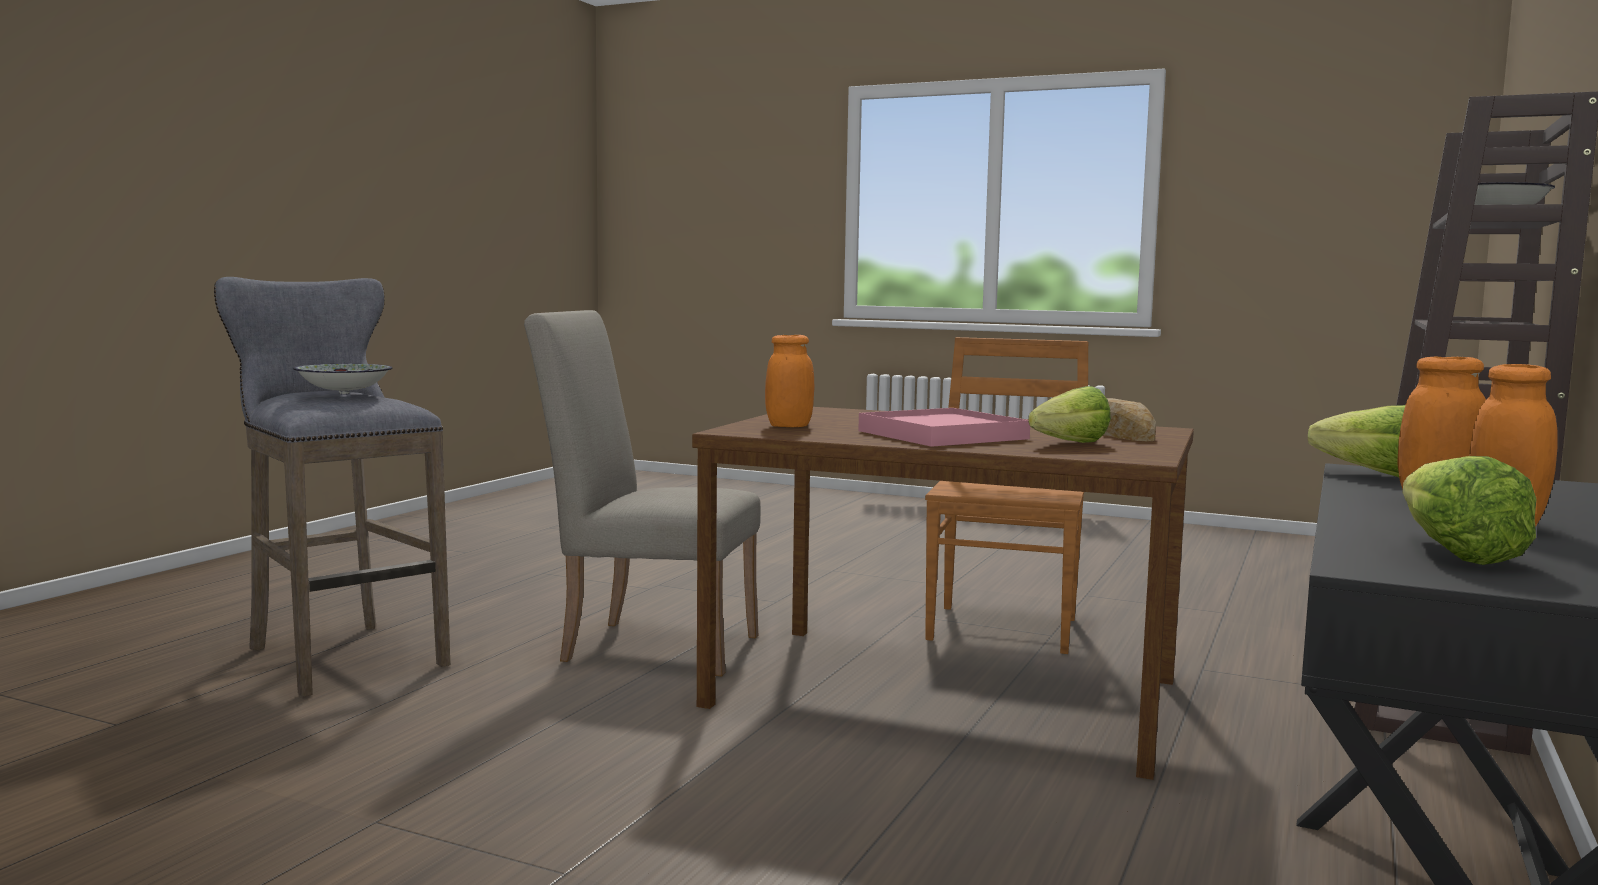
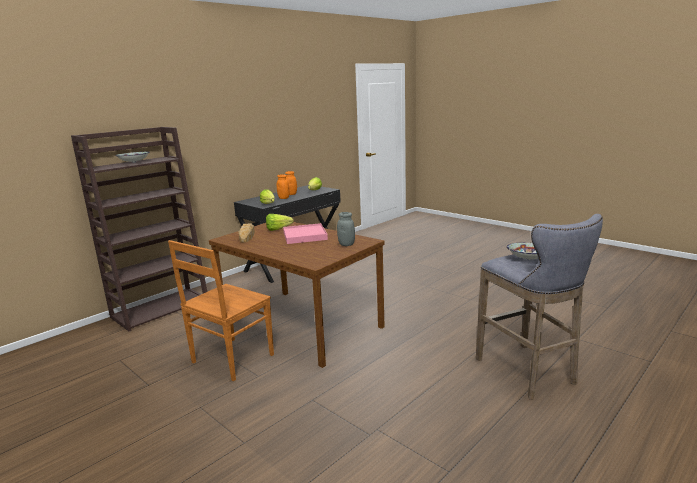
camera: 160 degrees left, 10 degrees up
(647, 645) = (392, 364): beige chair -> none
(789, 426) = (346, 244): orange jar -> grey jar

